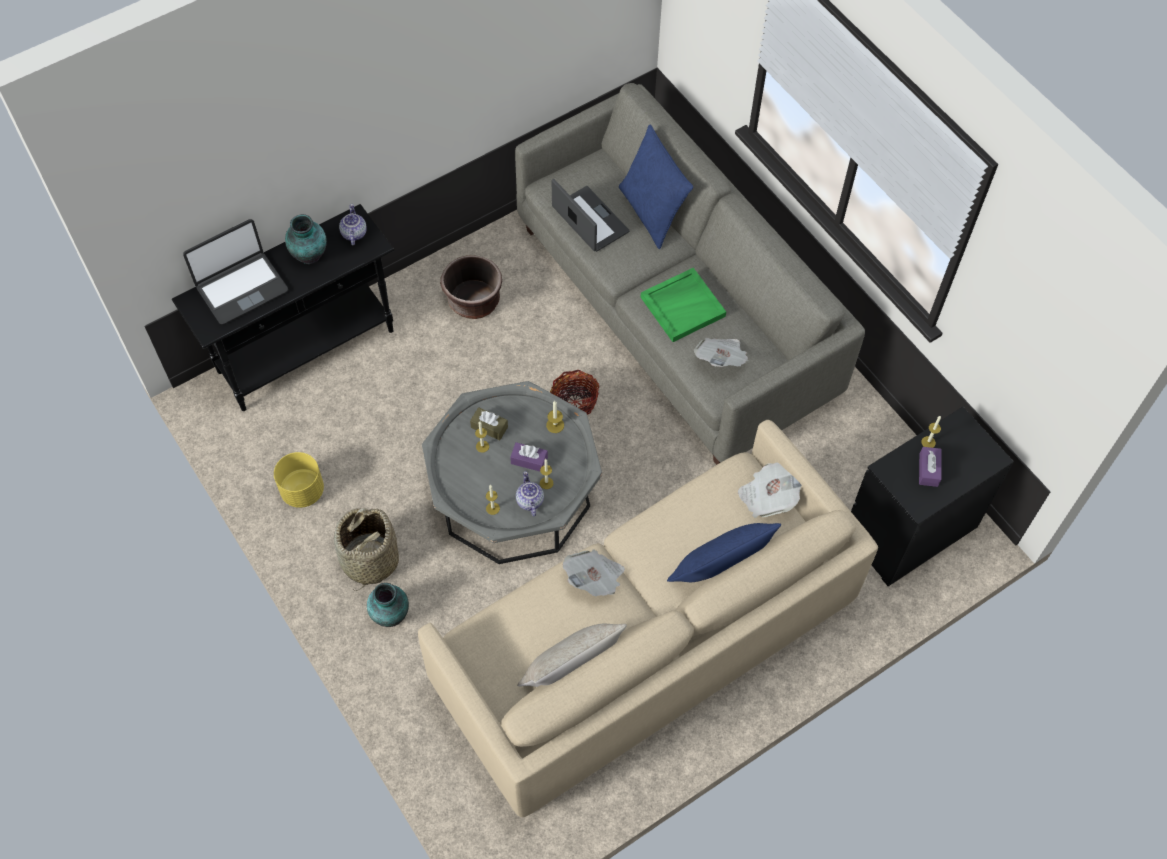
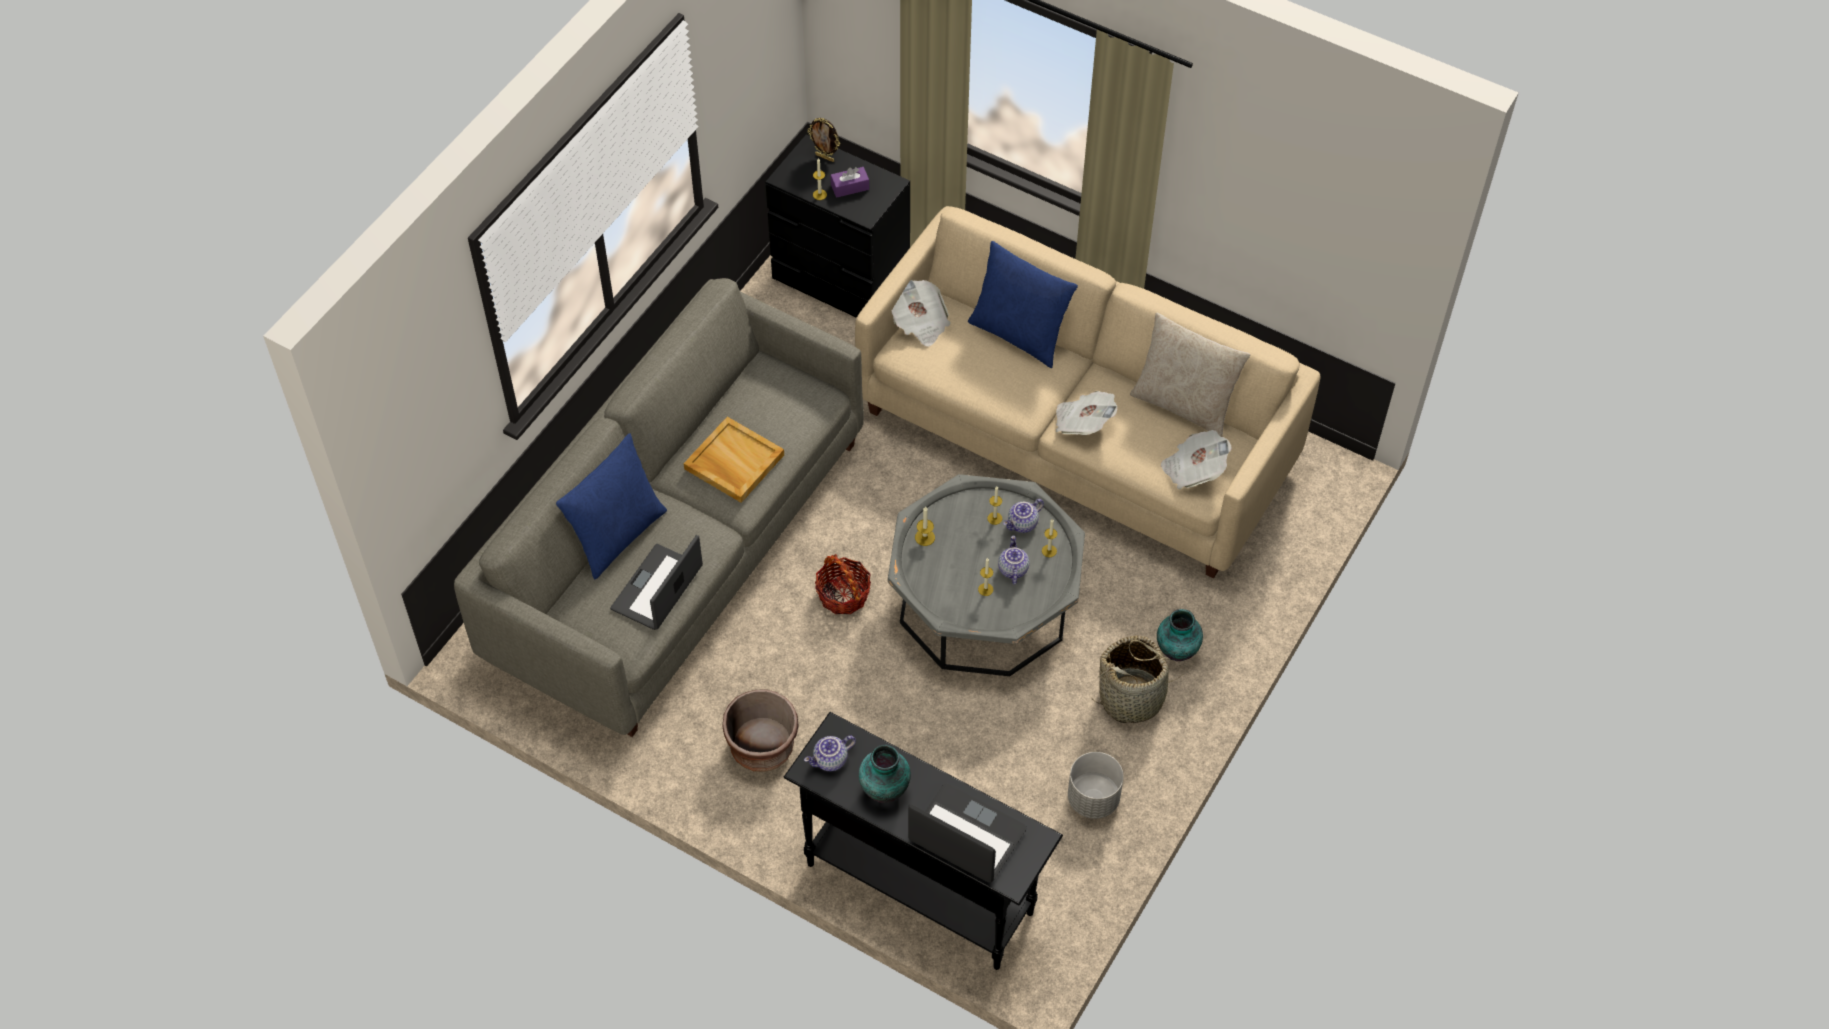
camera: 115 degrees left, 5 degrees down
(302, 491) = (1093, 799): yellow planter -> grey planter
(489, 427) = (960, 593): brown tissue box -> none
(490, 473) = (1012, 569): none -> teapot
(529, 460) = (978, 543): purple tissue box -> none
(683, 306) = (733, 462): green tray -> beige tray
(721, 359) = (783, 408): newspaper -> newspaper (1193, 469)
(975, 465) = (825, 157): none -> picture frame

